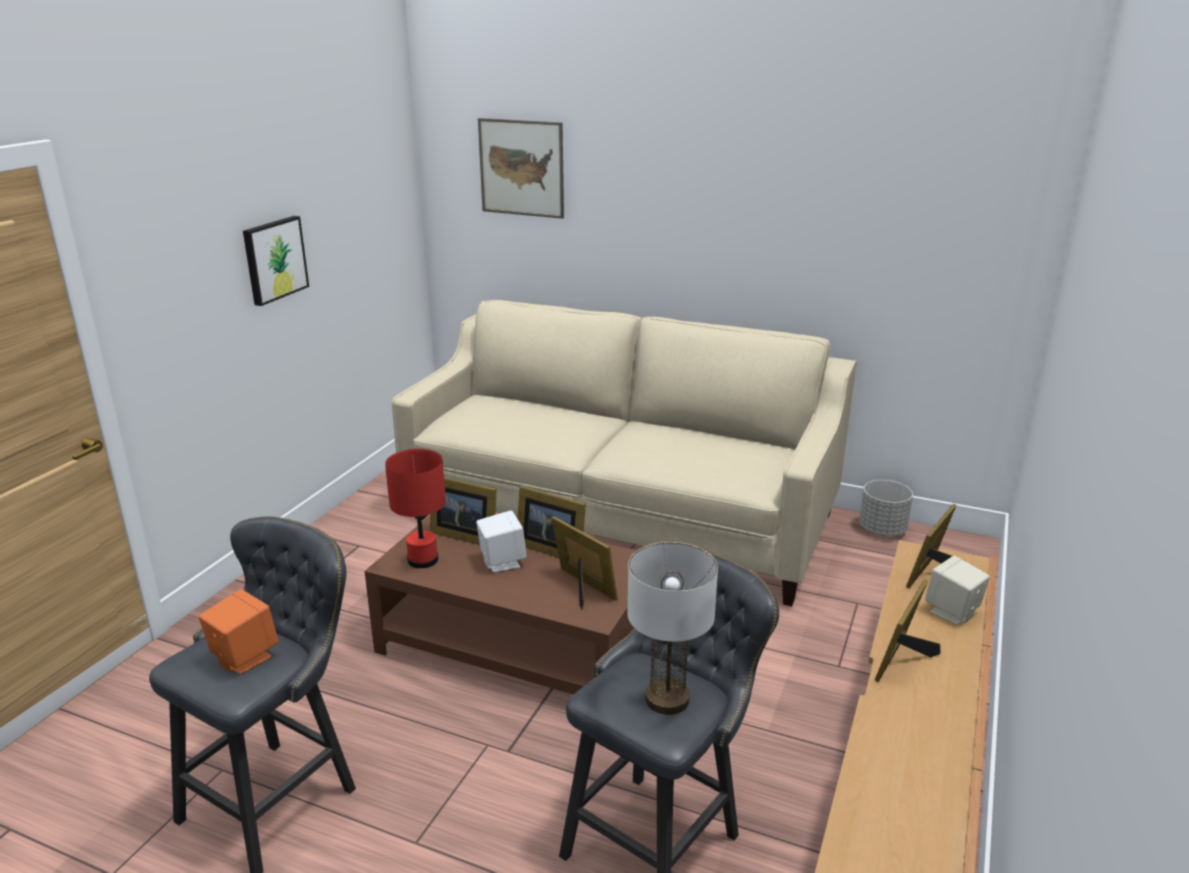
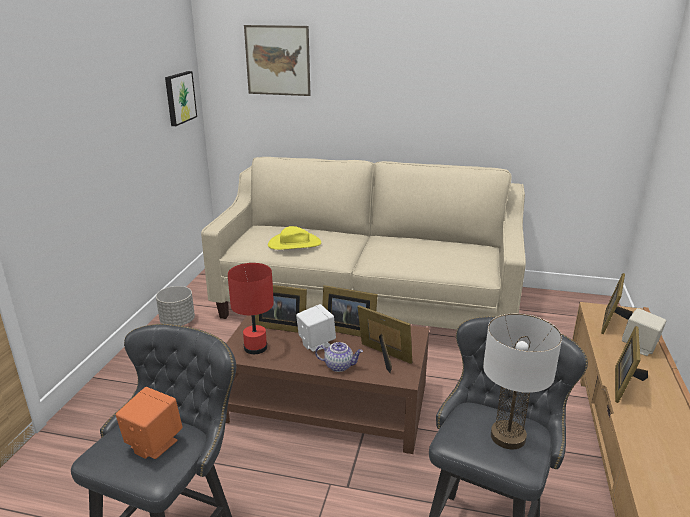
camera: 10 degrees left, 0 degrees up
(274, 259) = (108, 128): picture -> picture (179, 98)
(515, 425) = (294, 244): none -> yellow hat
(520, 594) = (339, 366): none -> teapot
(882, 529) = (542, 297): grey planter -> grey planter (178, 322)

